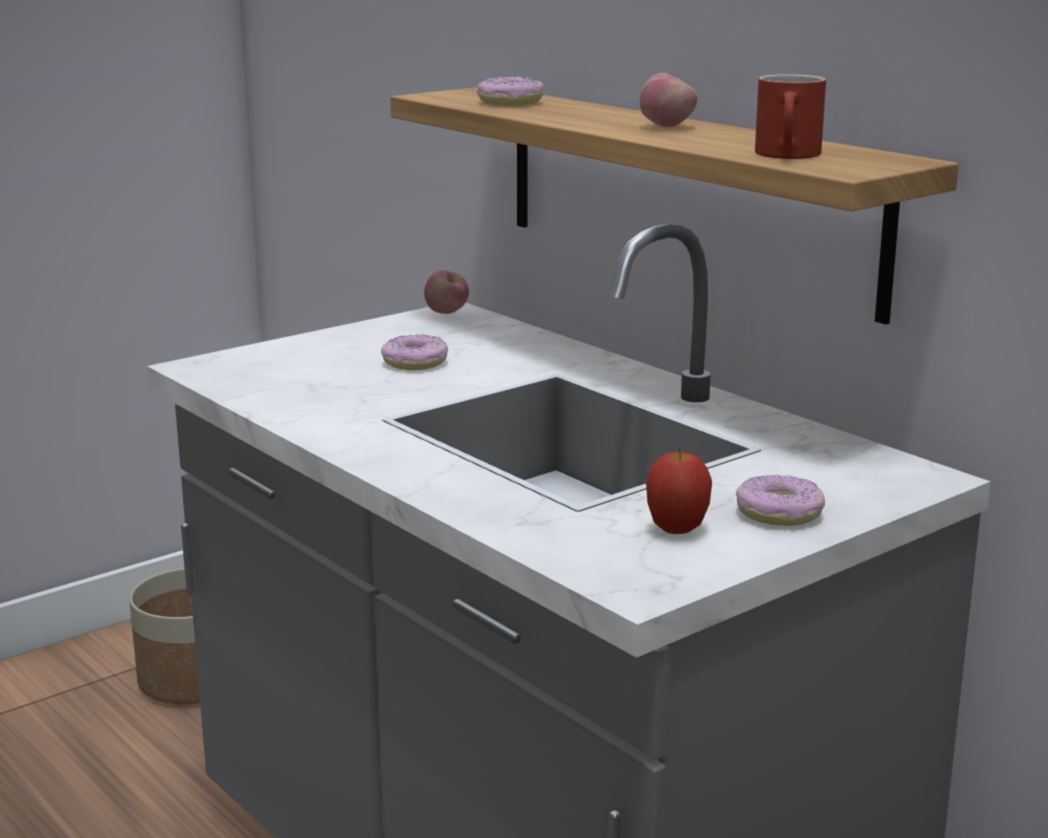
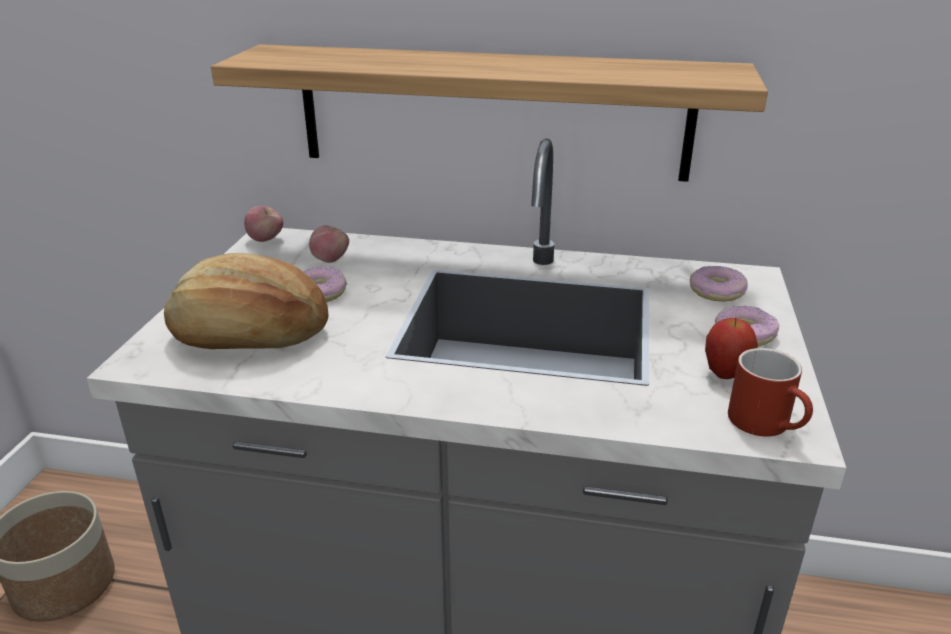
camera: 40 degrees left, 10 degrees up
(302, 374) = (250, 336): none -> bread
(510, 102) = (332, 58): donut -> donut (717, 292)
(667, 127) = (513, 63): apple -> apple (330, 260)
(790, 156) = (665, 75): red mug -> red mug (768, 424)

